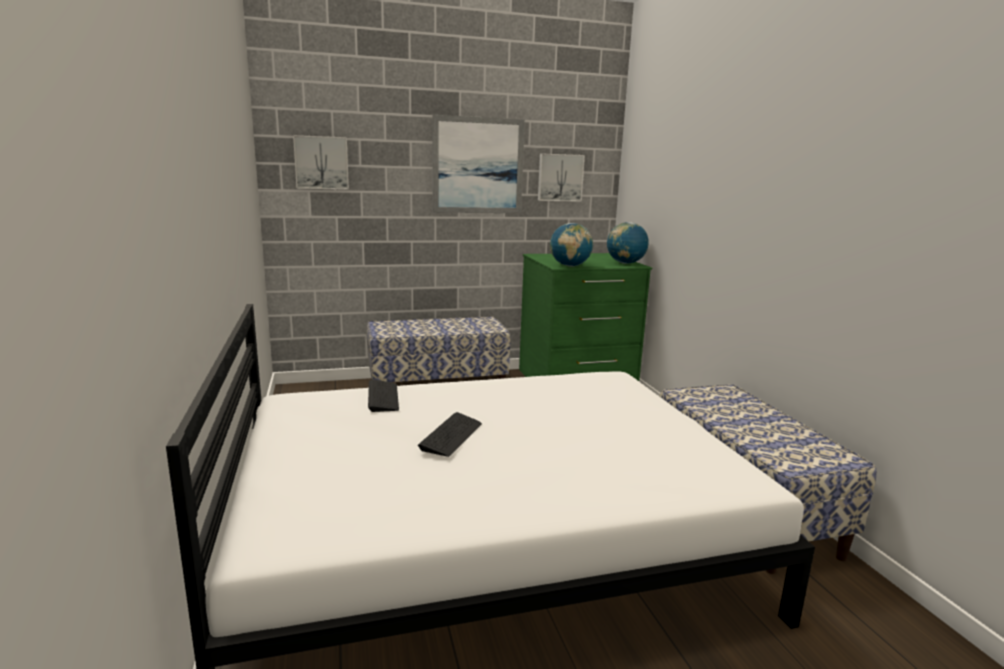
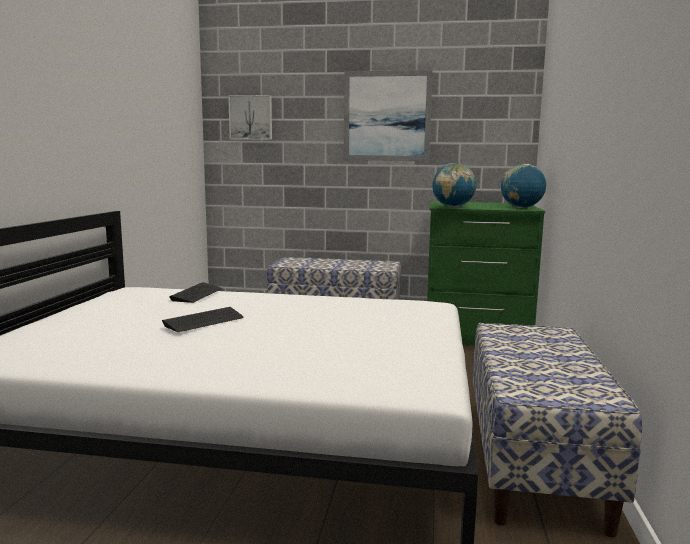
camera: 25 degrees right, 5 degrees down
(560, 177) = (471, 125): picture -> none

